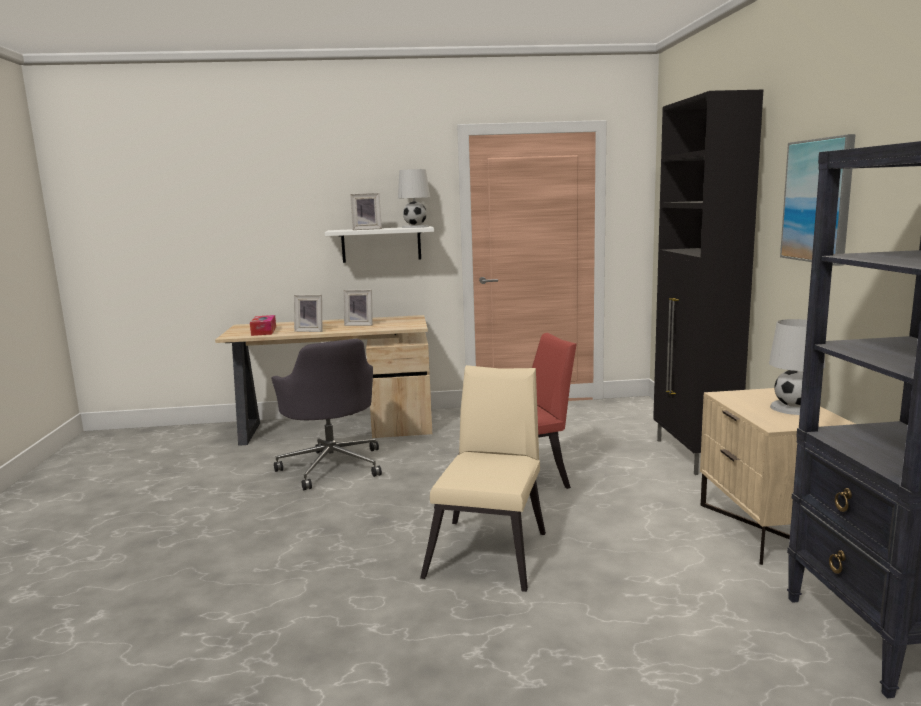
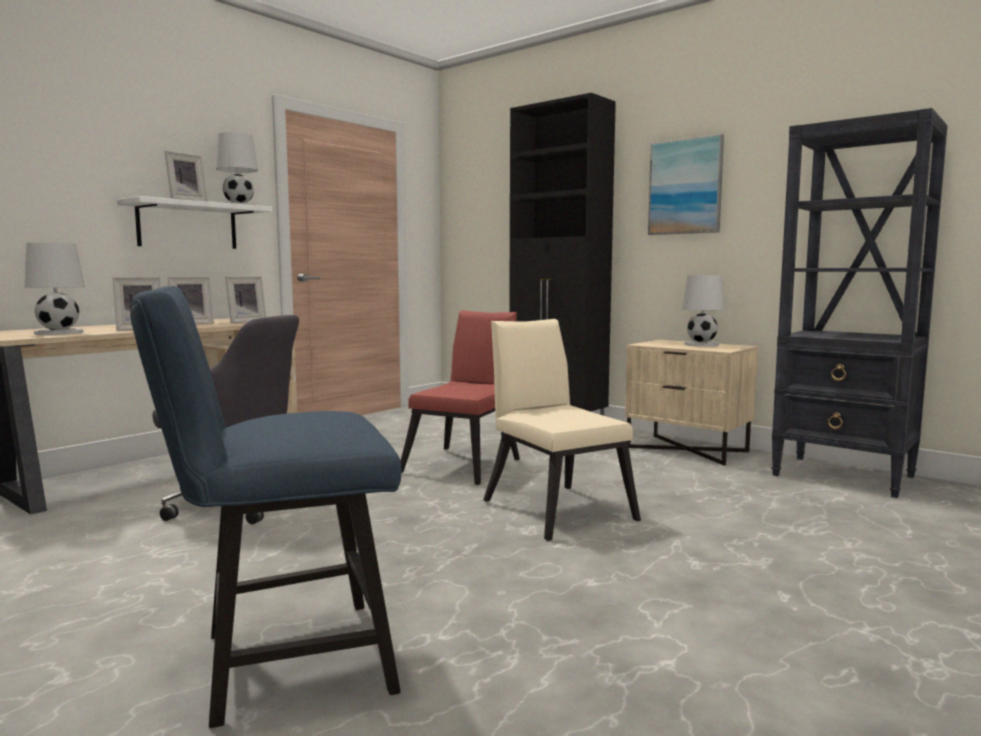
camera: 45 degrees left, 5 degrees down
(152, 594) = (280, 663): none -> blue chair
(264, 331) = (59, 332): tissue box -> white table lamp
(397, 325) = (245, 321): none -> picture frame

